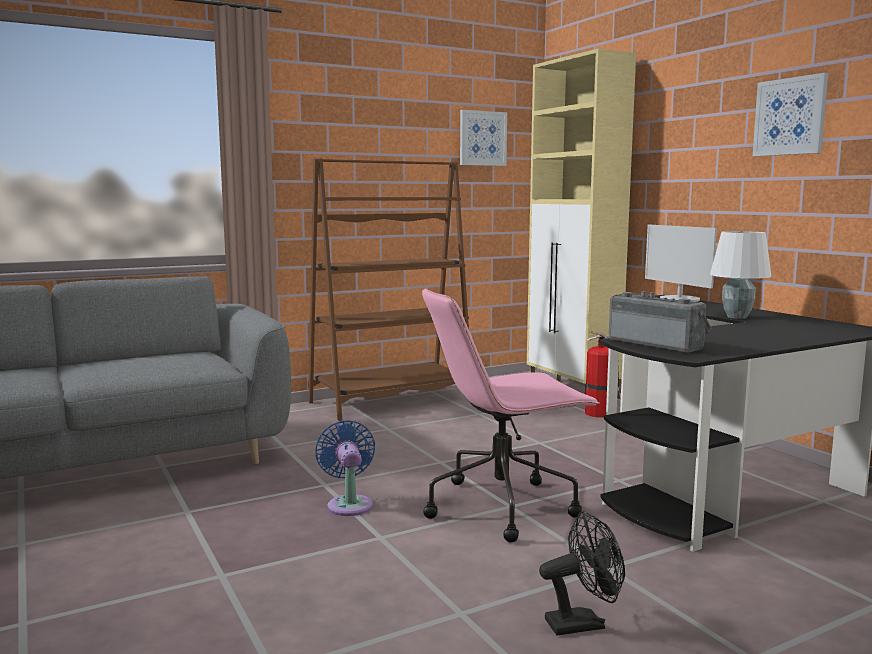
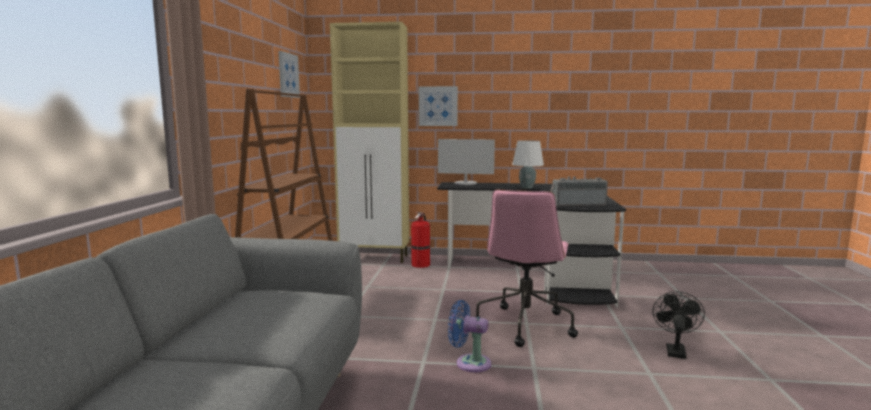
camera: 55 degrees left, 0 degrees up
(790, 116) = (521, 78): picture -> picture (438, 106)

